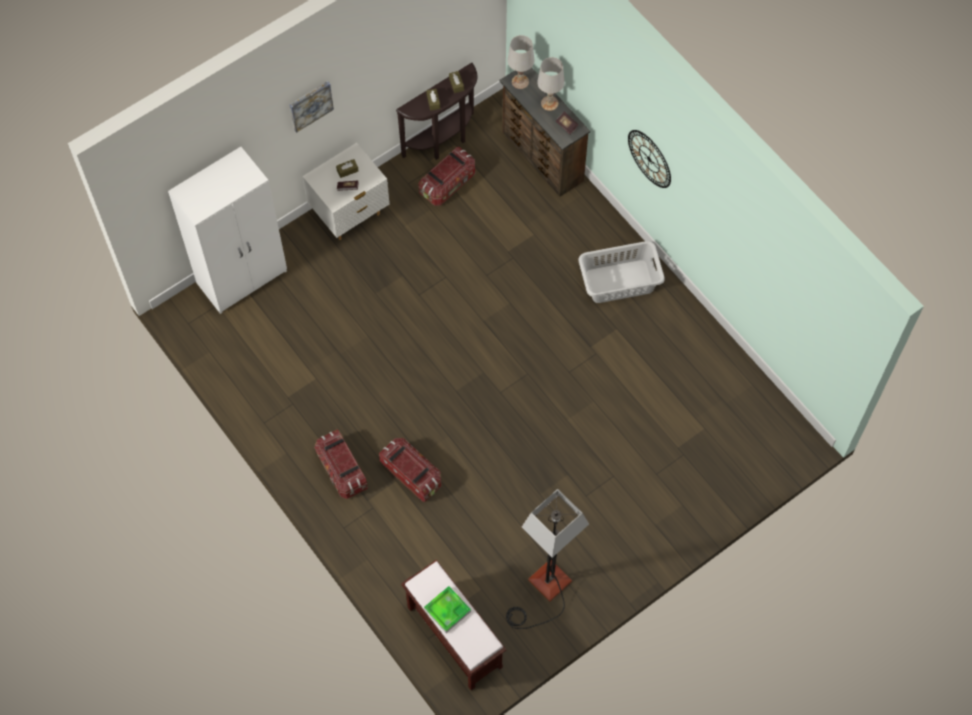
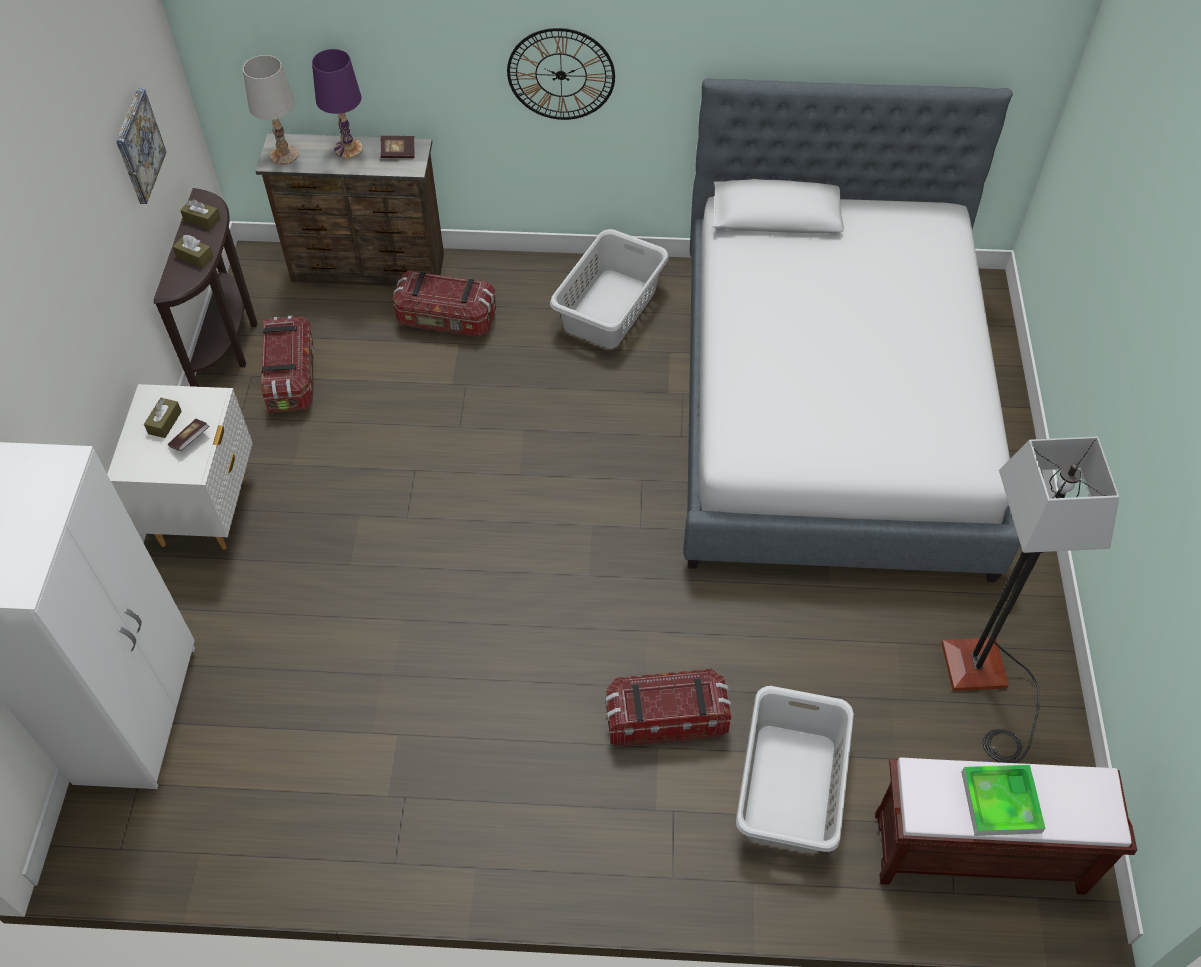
camera: 50 degrees left, 10 degrees down
(310, 105) = (44, 315): picture -> picture (138, 146)
(341, 470) = (576, 809): storage box -> storage box (446, 320)
(421, 544) = (788, 788): none -> grey laundry basket
(549, 103) = (348, 148): white table lamp -> purple table lamp
(648, 424) = (830, 407): none -> bed

